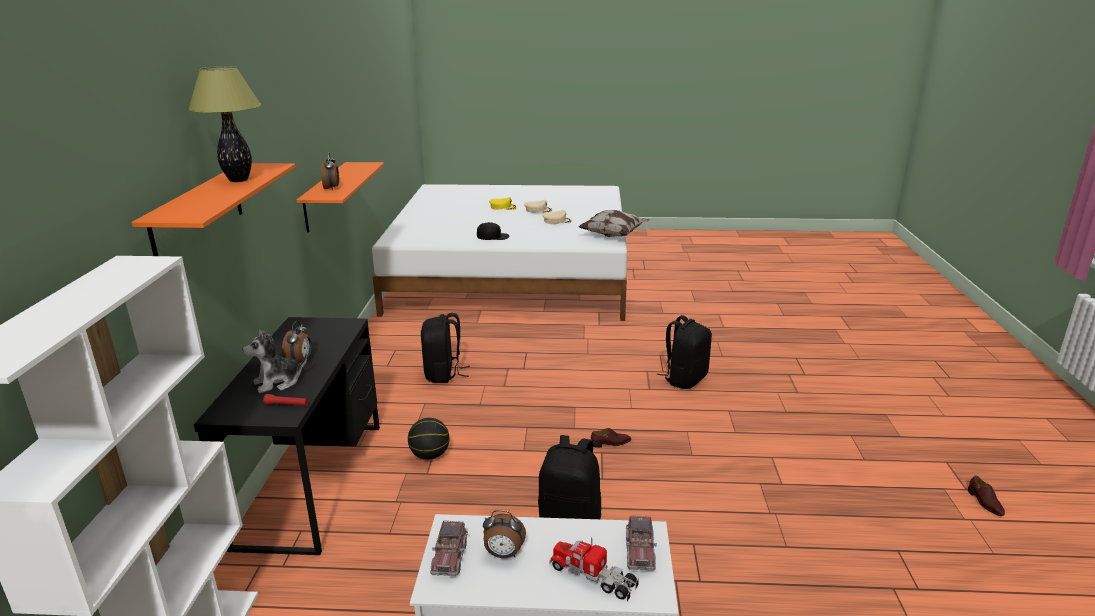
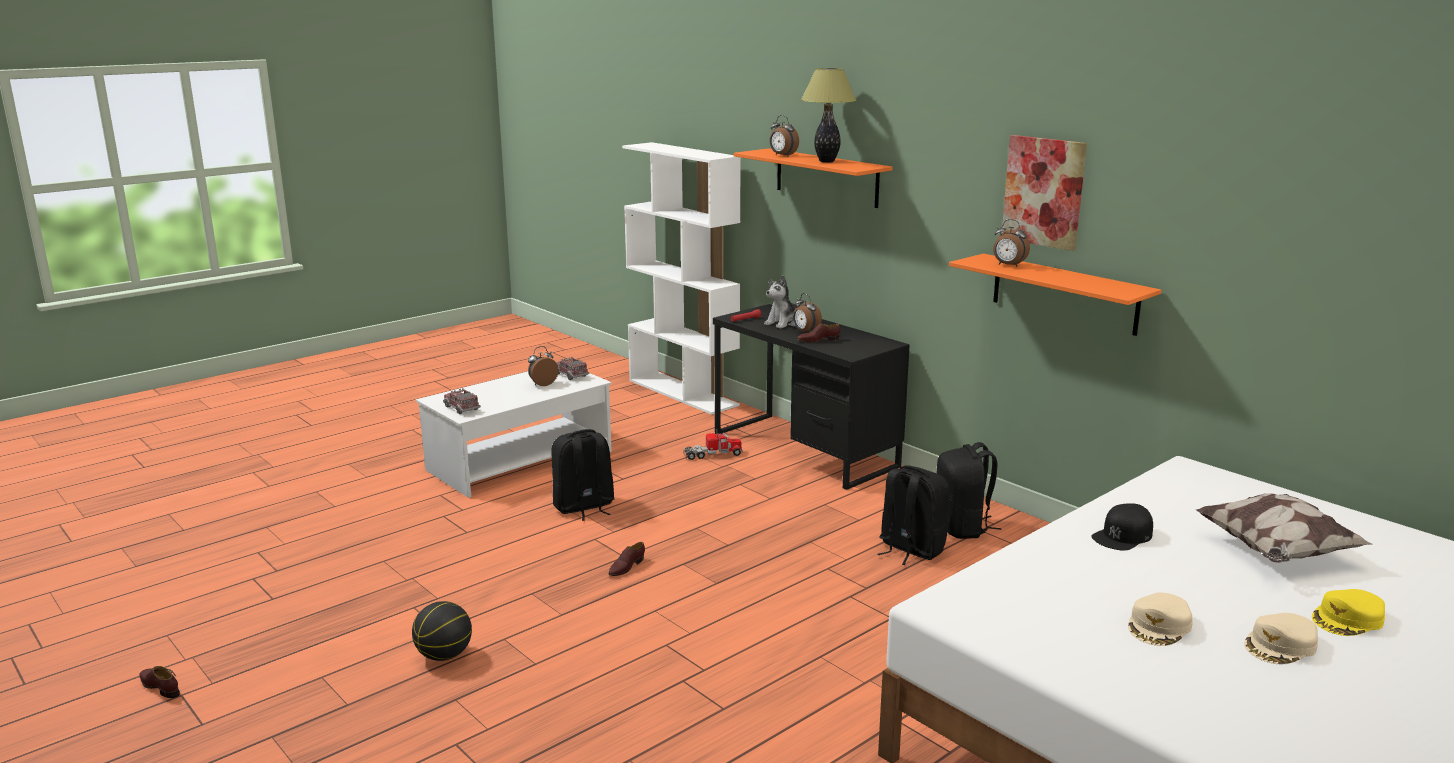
camera: 135 degrees right, 5 degrees down
(211, 200) = (782, 155): none -> alarm clock
(278, 382) = (784, 323): plush toy -> plush toy turned 150 degrees counterclockwise
(306, 129) = (1044, 192): none -> picture
(323, 347) = (818, 340): none -> brown shoe
(430, 455) = (762, 493): basketball -> basketball (444, 655)
(593, 576) = (478, 393): toy truck -> toy truck (712, 454)
(614, 235) = (982, 635): pillow -> pillow (1275, 552)
(685, 379) = (638, 683): black backpack -> black backpack (962, 527)

